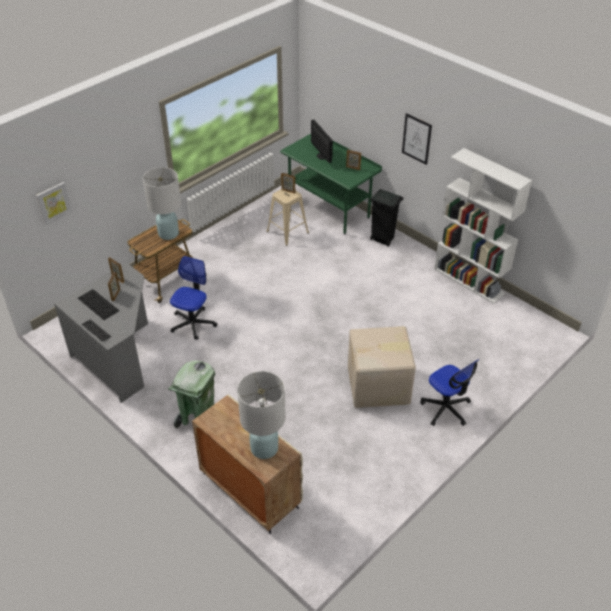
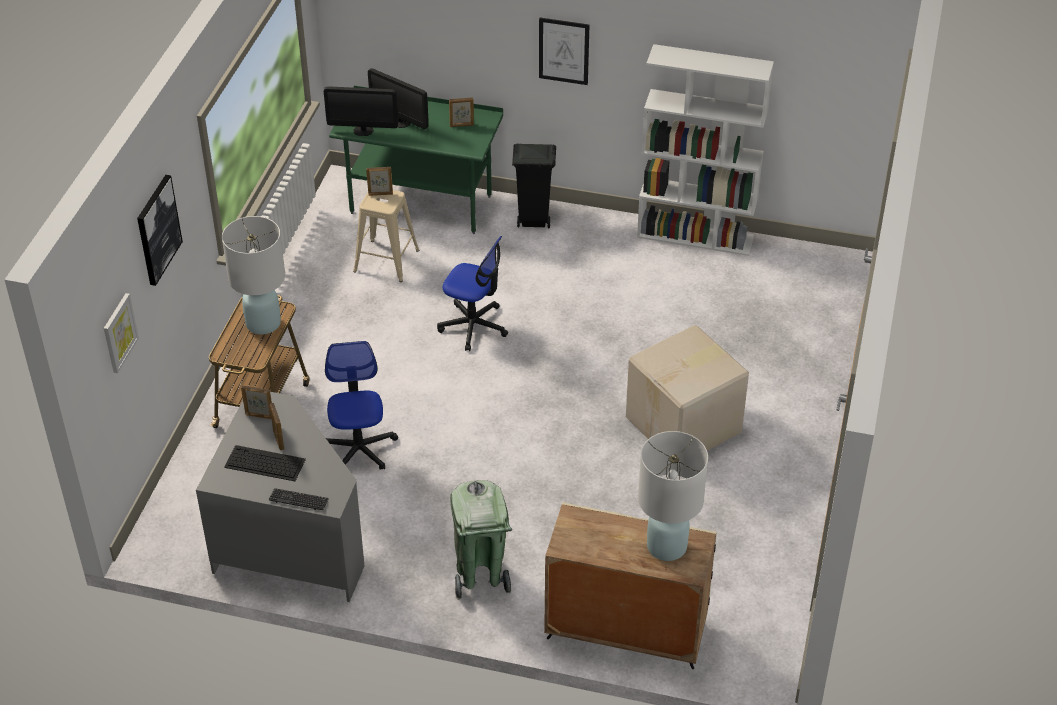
camera: 30 degrees left, 0 degrees up
(104, 155) = (157, 229): none -> picture
(299, 154) = (363, 130): none -> monitor
(446, 408) = (789, 418): office chair -> office chair (474, 326)

